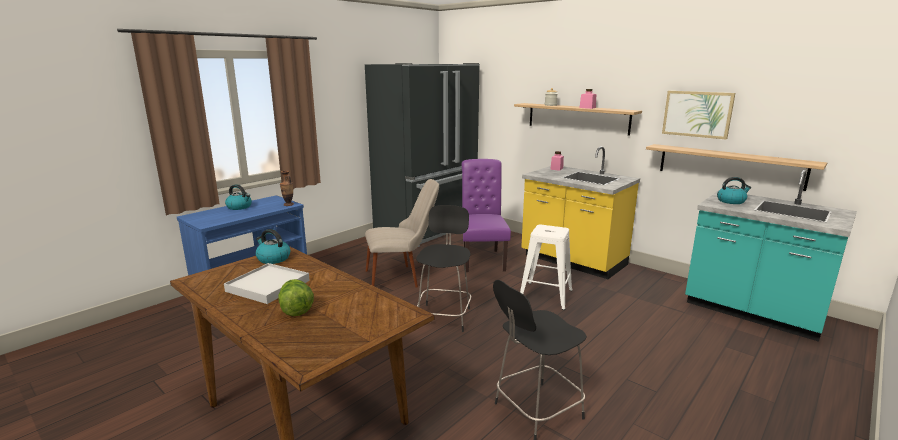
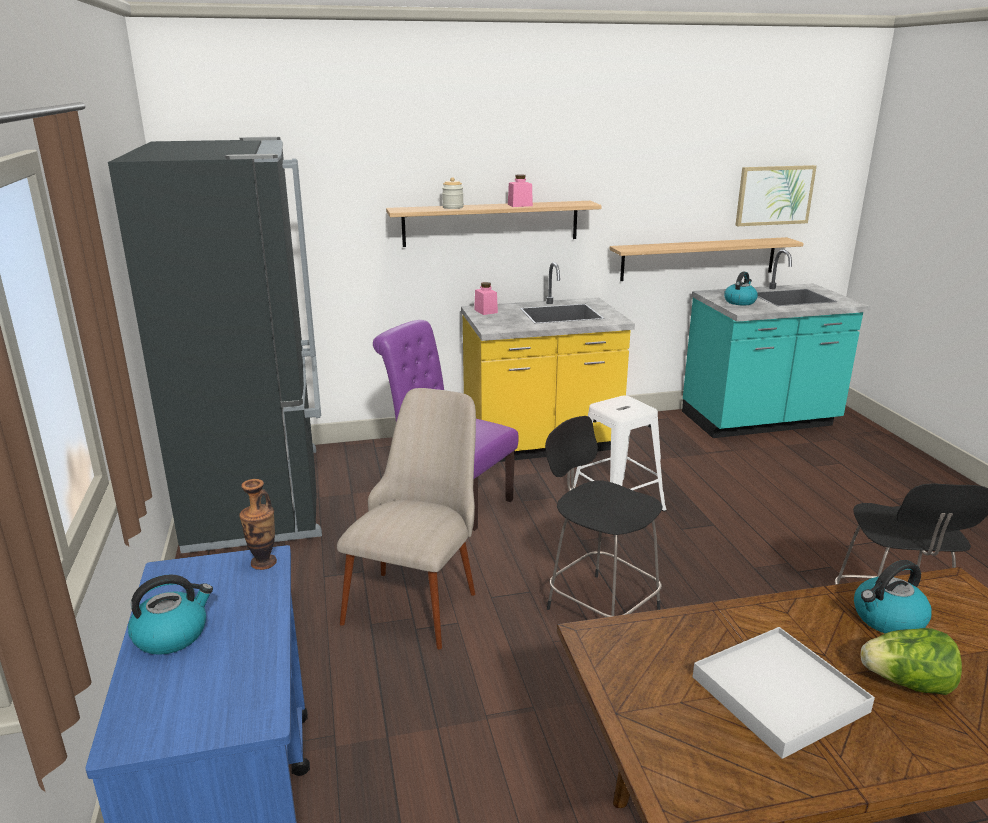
camera: 55 degrees left, 5 degrees up
(273, 259) = (625, 659): kettle -> kettle (887, 619)
(697, 114) = (660, 198): picture -> picture (774, 195)

